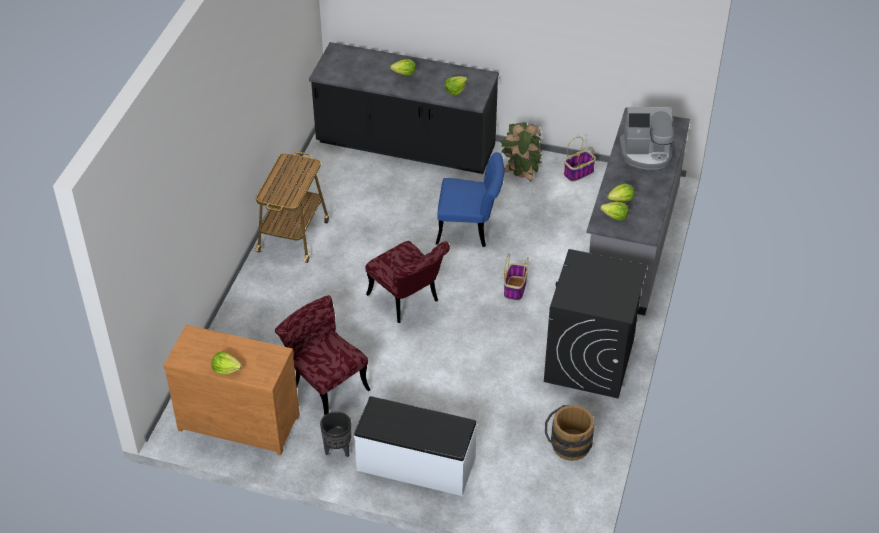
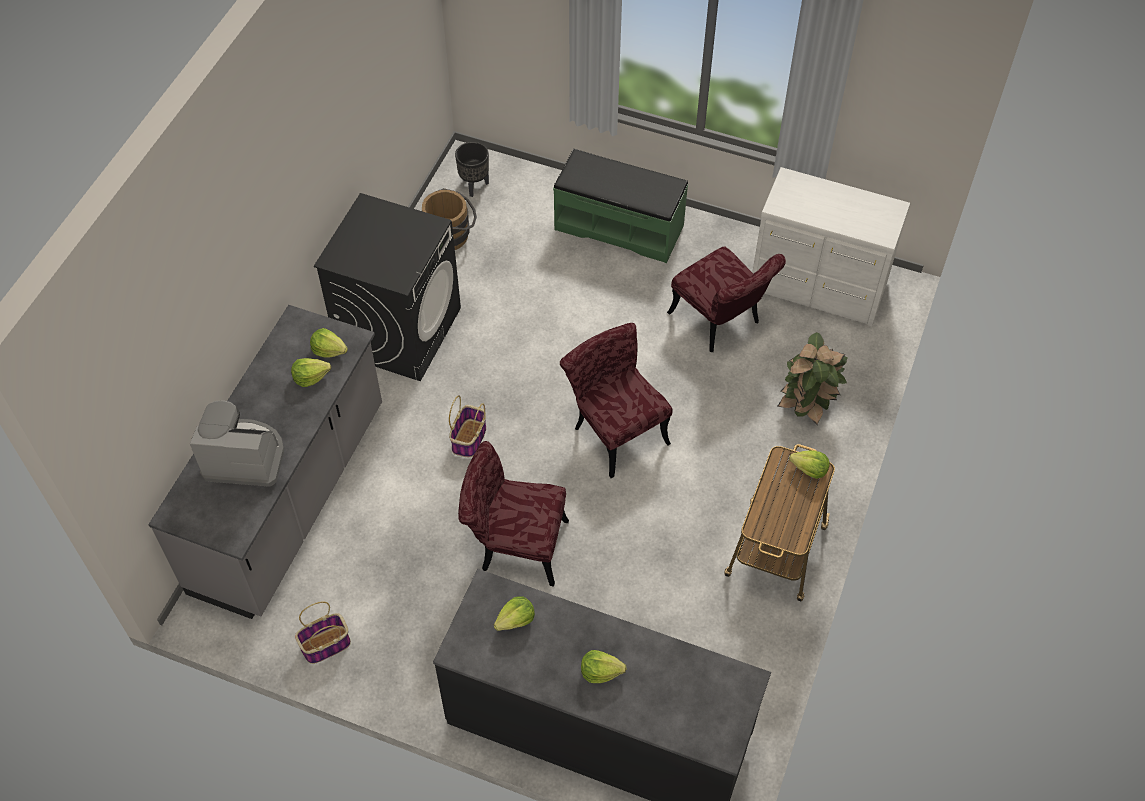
camera: 175 degrees left, 10 degrees up
(226, 368) = (836, 192): lettuce -> lettuce (809, 470)
(239, 419) = (818, 288): brown dresser -> white dresser
(337, 450) = (704, 248): black planter -> black planter (474, 186)
(416, 465) = (619, 227): white bench -> green bench
(470, 229) = (514, 544): blue chair -> red chair
(520, 173) = (418, 651): potted plant -> potted plant (806, 405)

